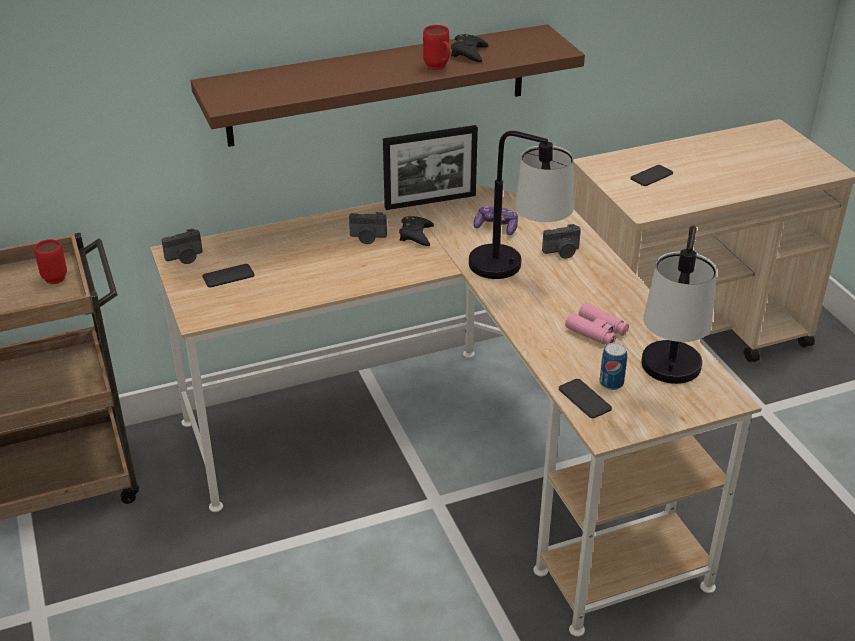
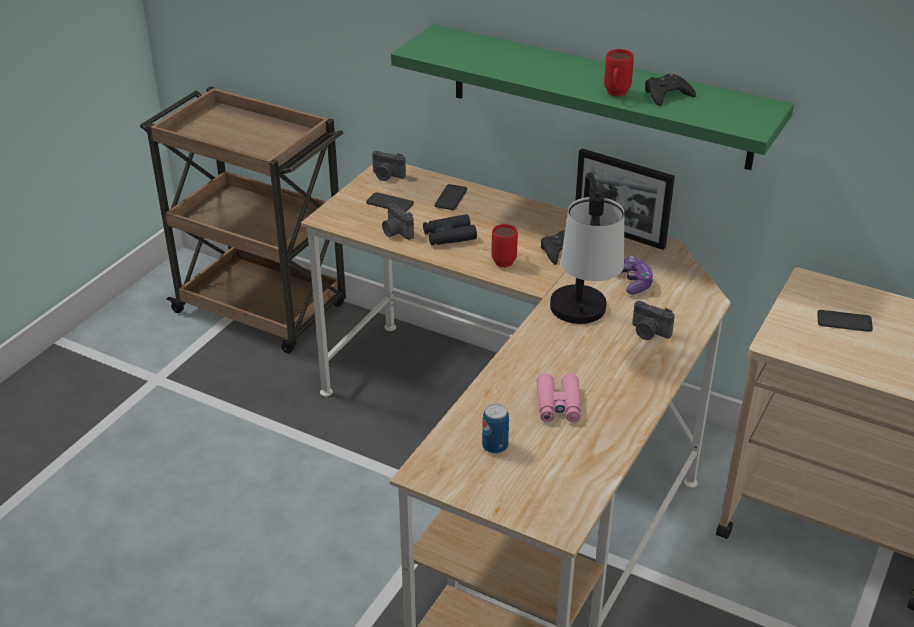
camera: 50 degrees right, 0 degrees up
(53, 276) = (286, 141): red mug -> red mug (505, 259)
(321, 272) = (449, 236): none -> black binoculars
(367, 238) = (523, 232): camera -> camera (396, 232)
(378, 85) = (599, 96): brown shelf -> green shelf
(584, 399) = (455, 441): phone -> phone (451, 197)
(669, 383) = (537, 479): table lamp -> none

